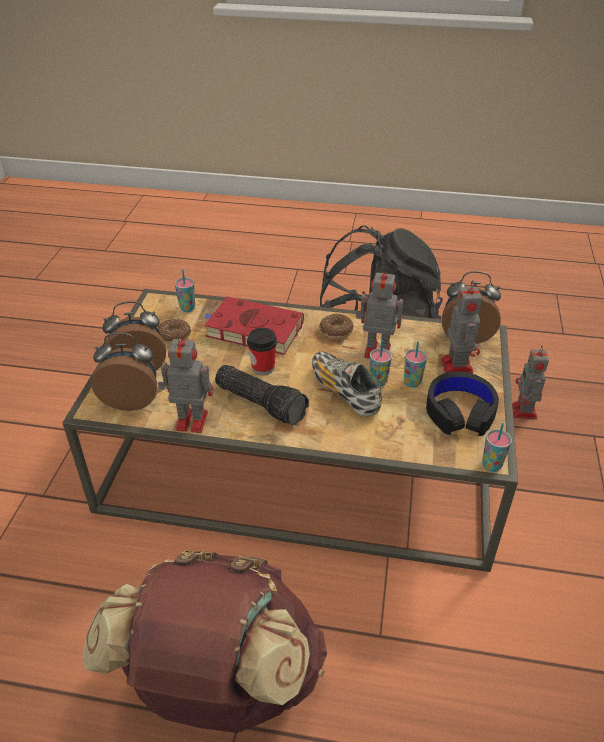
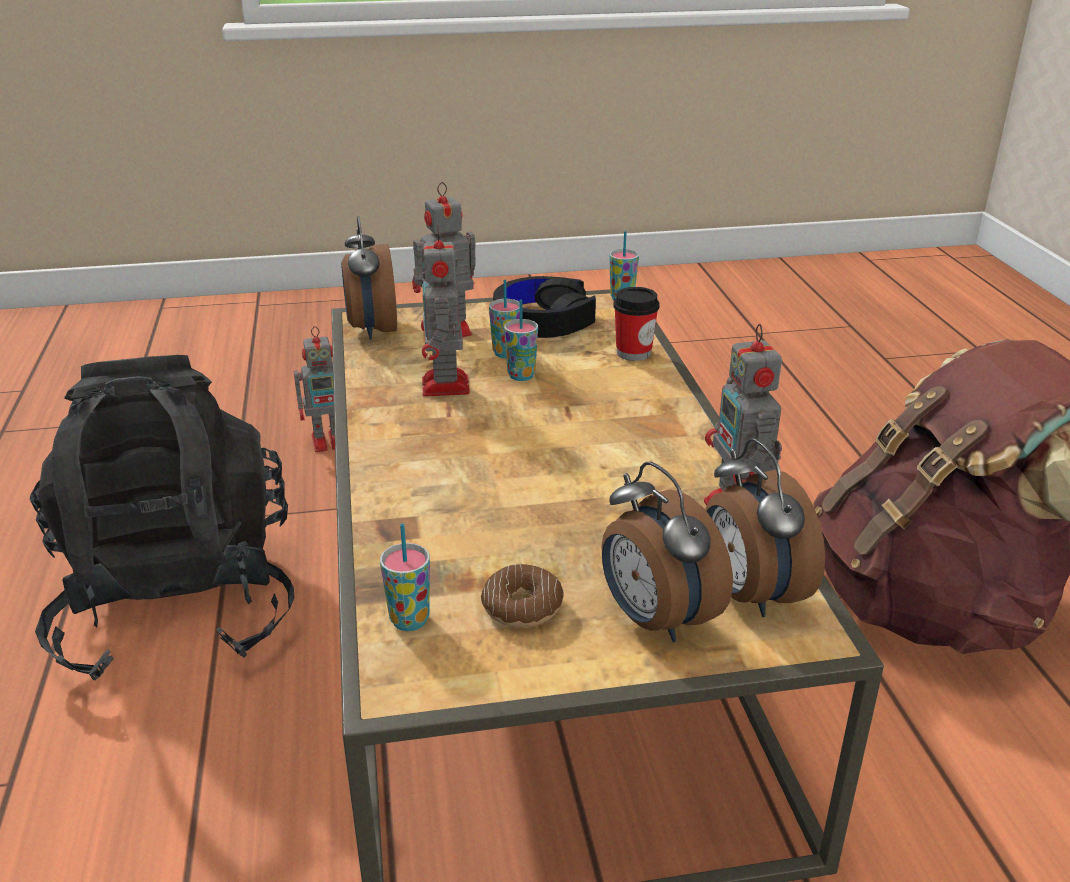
camera: 110 degrees left, 10 degrees down
(252, 329) = (449, 512): red book -> none
(262, 402) = (640, 456): flashlight -> none
(263, 367) = (554, 475): cup -> cup (633, 353)
(336, 331) = (408, 427): donut -> none
(344, 392) = (562, 396): shoe -> none

